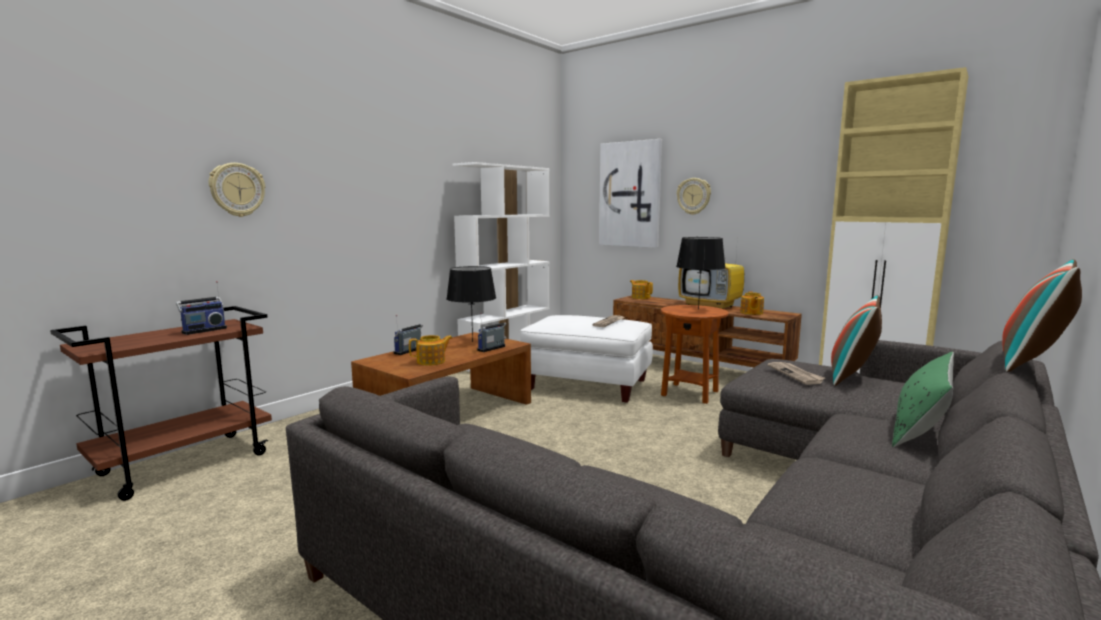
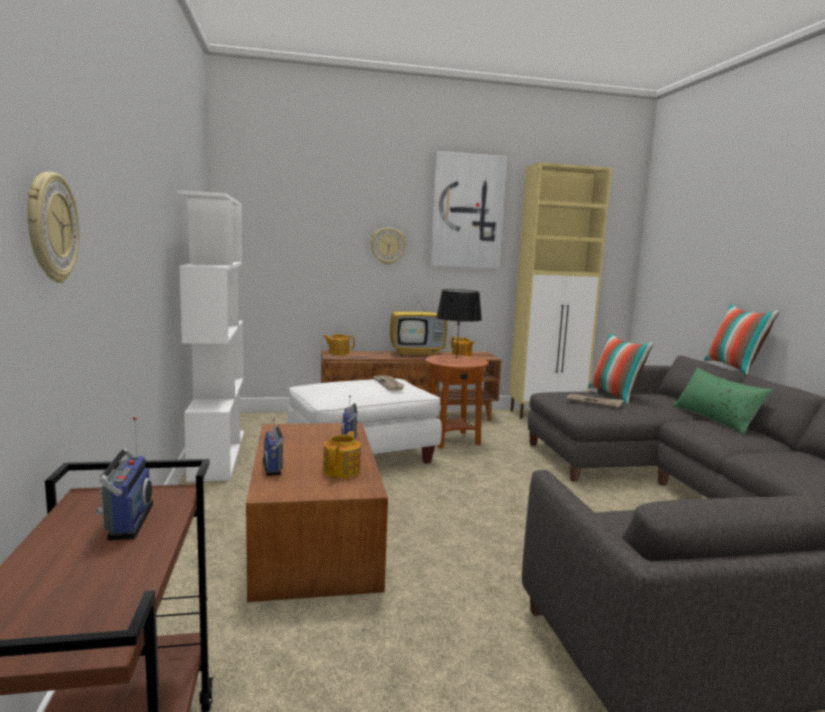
camera: 50 degrees left, 0 degrees up
(472, 341) = (303, 435): black table lamp -> none
(630, 194) = (313, 240): picture -> picture (467, 211)

